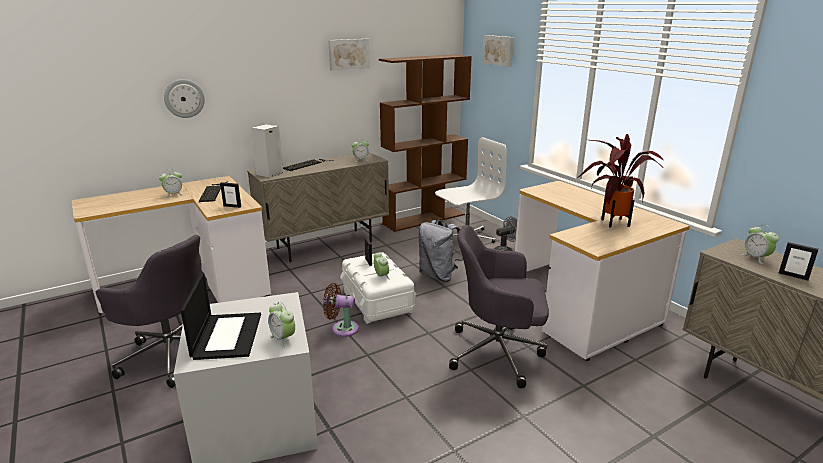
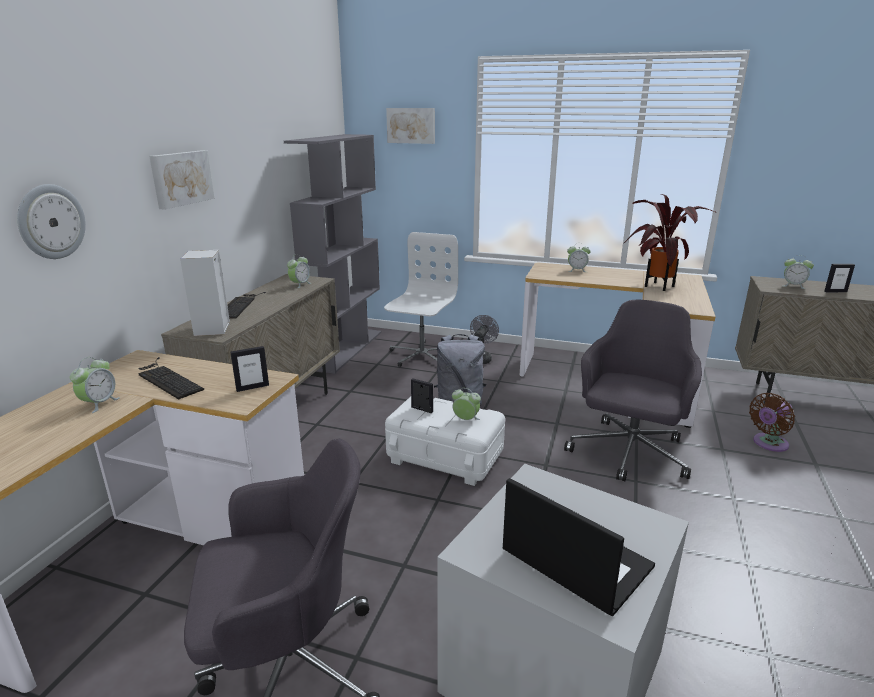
camera: 40 degrees left, 0 degrees up
(283, 338) = (635, 523): alarm clock -> alarm clock (577, 270)
(342, 328) = (459, 505): brown fan -> brown fan (768, 444)
(348, 54) = (251, 134): picture -> picture (181, 178)
(424, 219) = (346, 349): brown bookcase -> grey bookcase
(498, 353) = (628, 453): grey office chair -> grey office chair turned 150 degrees clockwise

